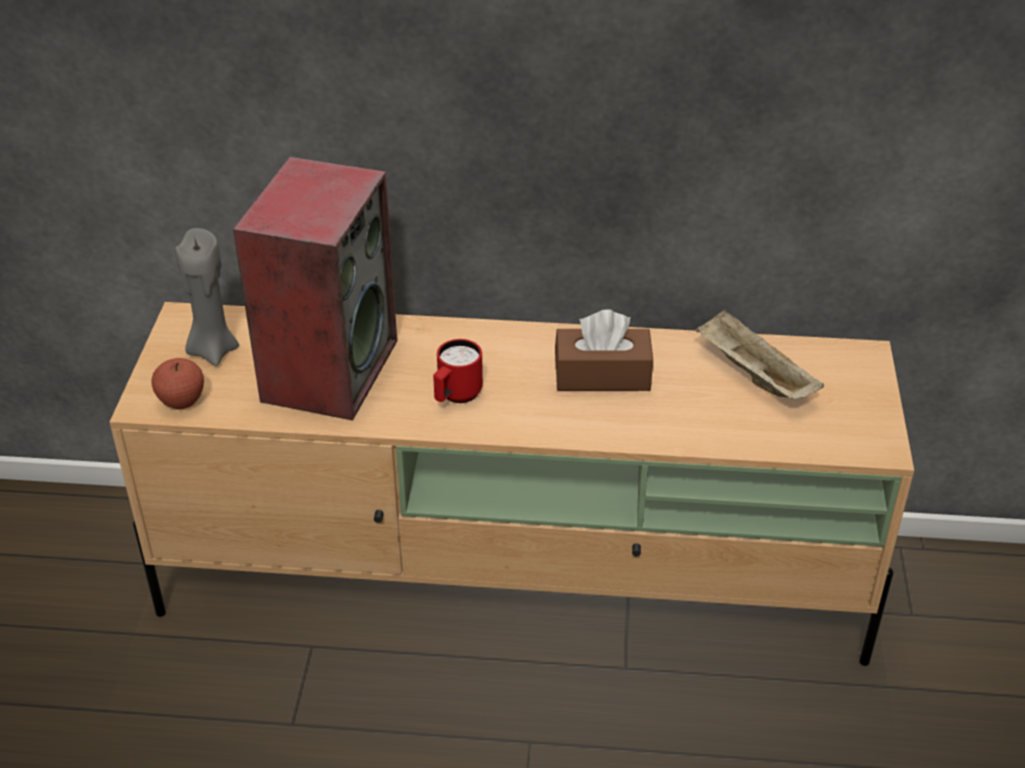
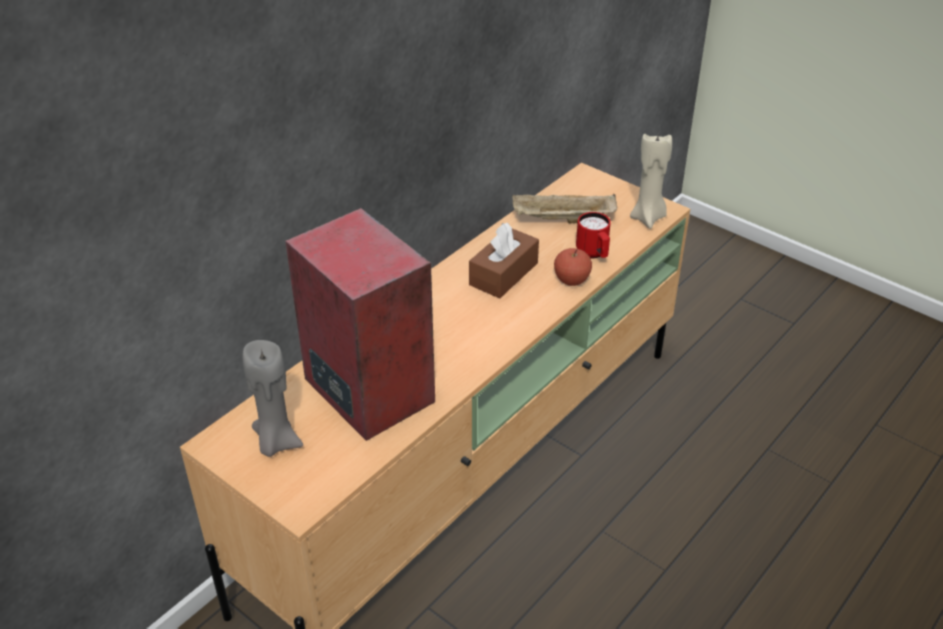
camera: 55 degrees left, 0 degrees up
(182, 401) = (319, 483): apple -> apple (571, 280)
(456, 396) = (460, 343): red mug -> red mug (594, 254)
(845, 441) = (648, 218): none -> beige candle

